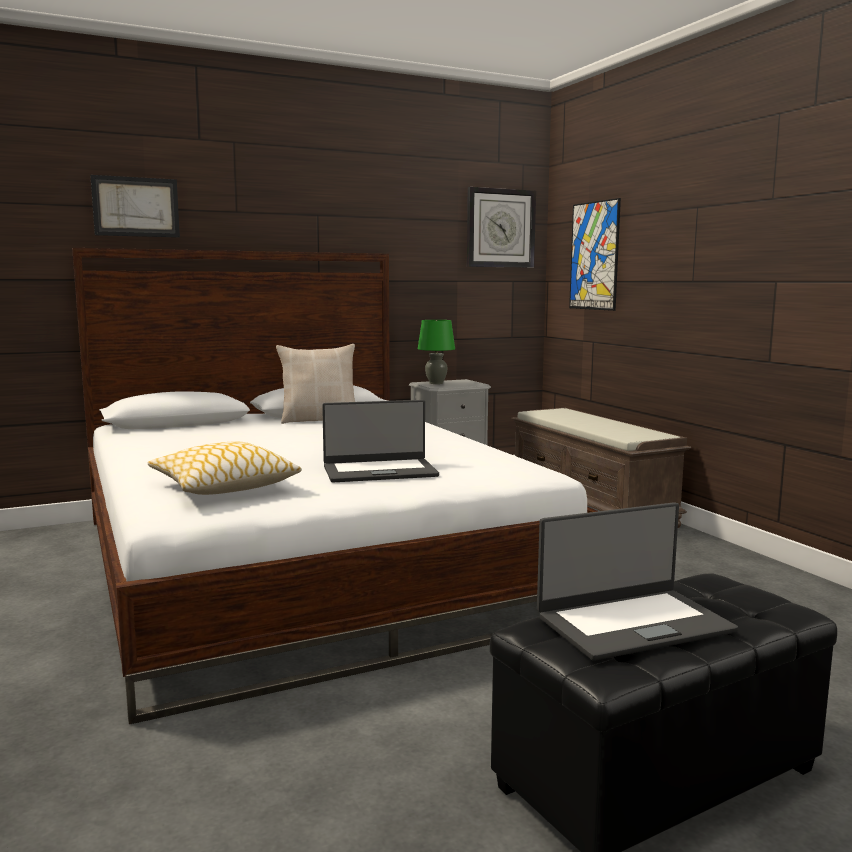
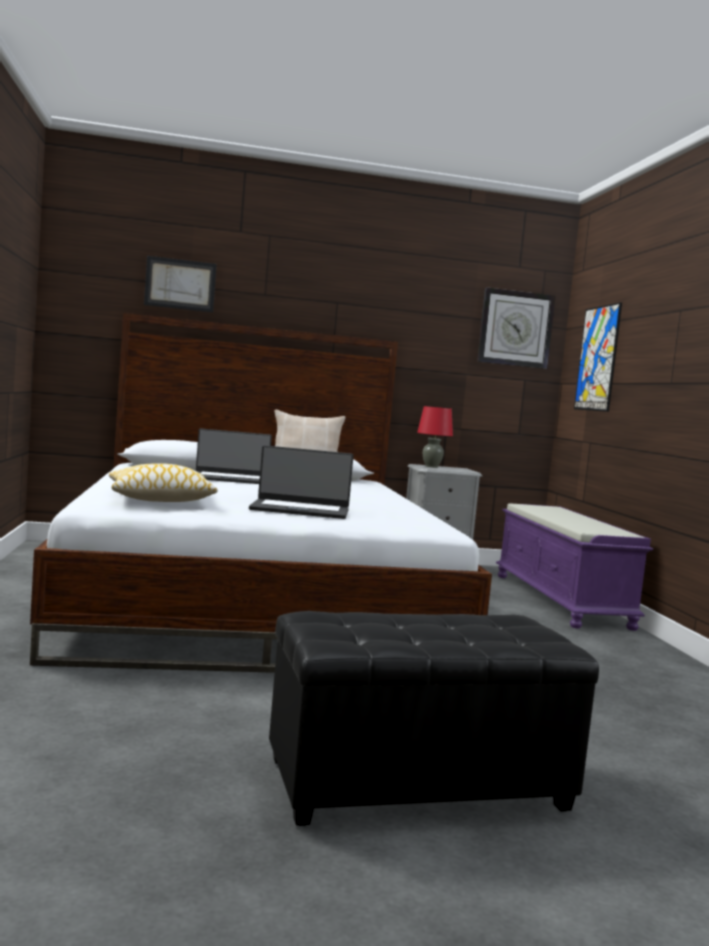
camera: 15 degrees right, 5 degrees down
(436, 383) = (431, 466): green table lamp -> red table lamp
(591, 504) = (562, 601): brown bench -> purple bench
(633, 623) = (395, 625): laptop -> laptop (230, 479)

